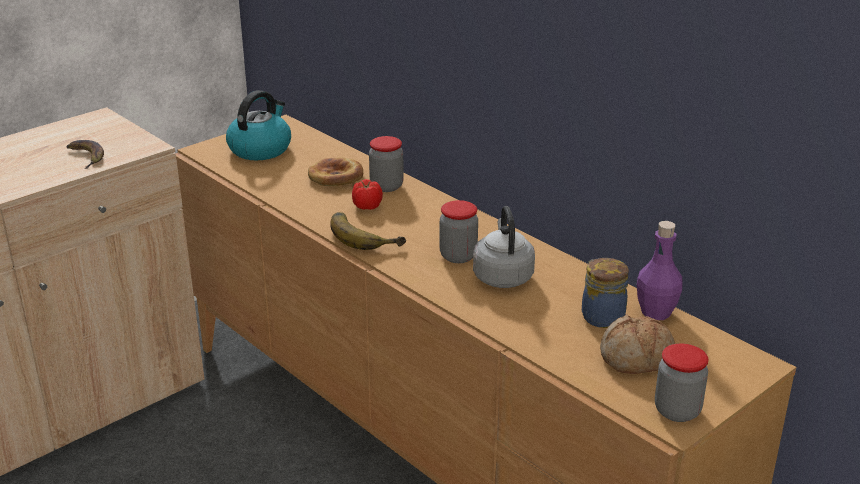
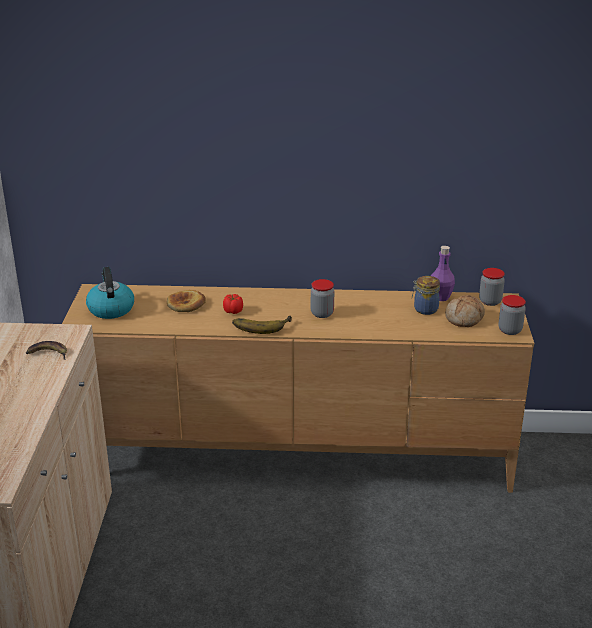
camera: 45 degrees left, 0 degrees up
(386, 186) = (223, 297): jar -> jar (490, 301)
(502, 276) = (357, 313): grey kettle -> none

